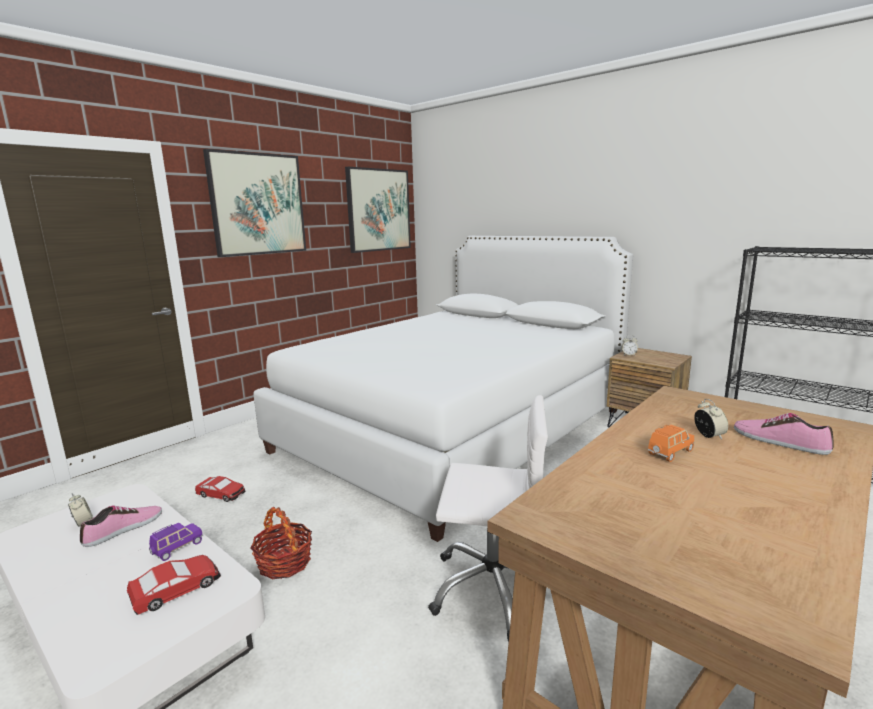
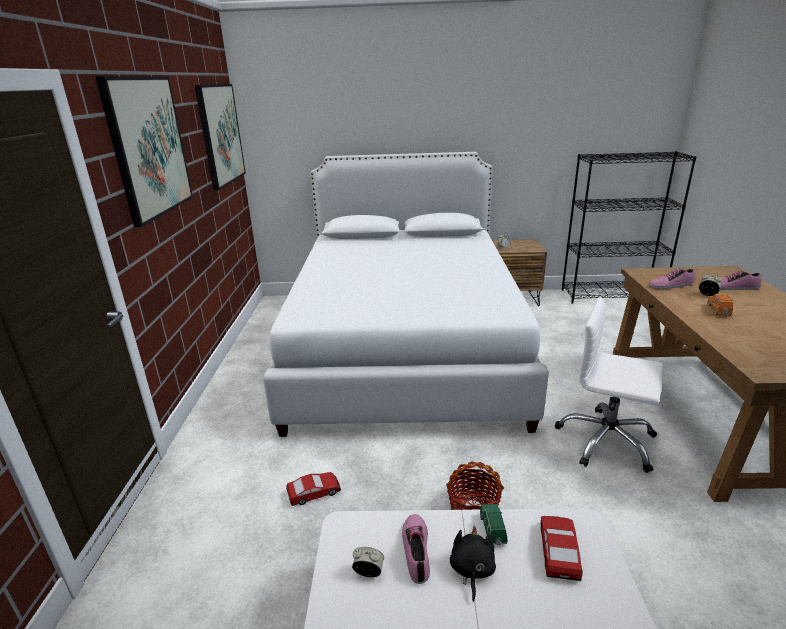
camera: 40 degrees left, 10 degrees up
(116, 560) = (472, 570): none -> black plush toy
(177, 548) = (493, 530): purple toy car -> green toy car
(493, 588) = (606, 441): white office chair -> white office chair turned 120 degrees counterclockwise
(681, 414) = (670, 285): none -> shoe

